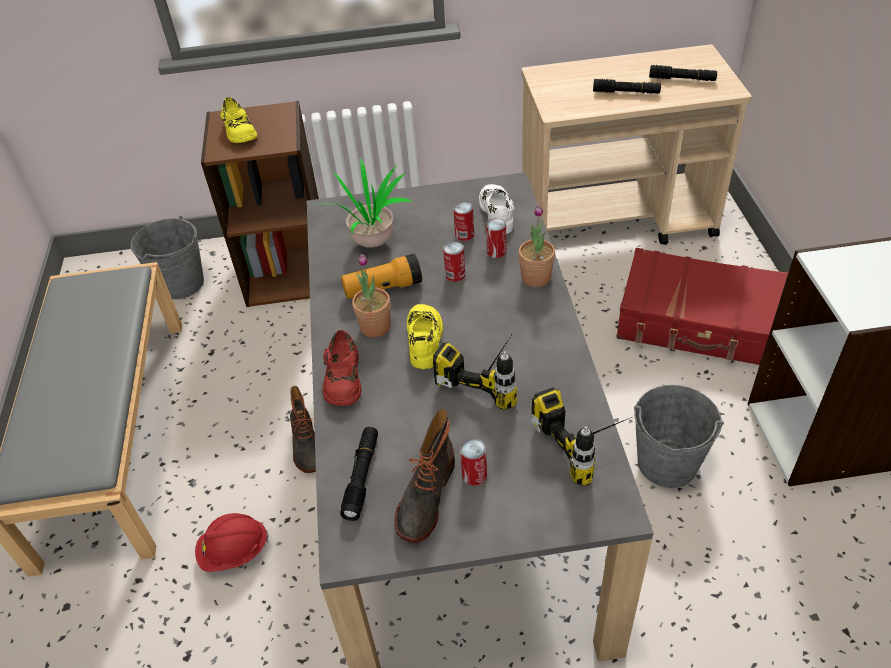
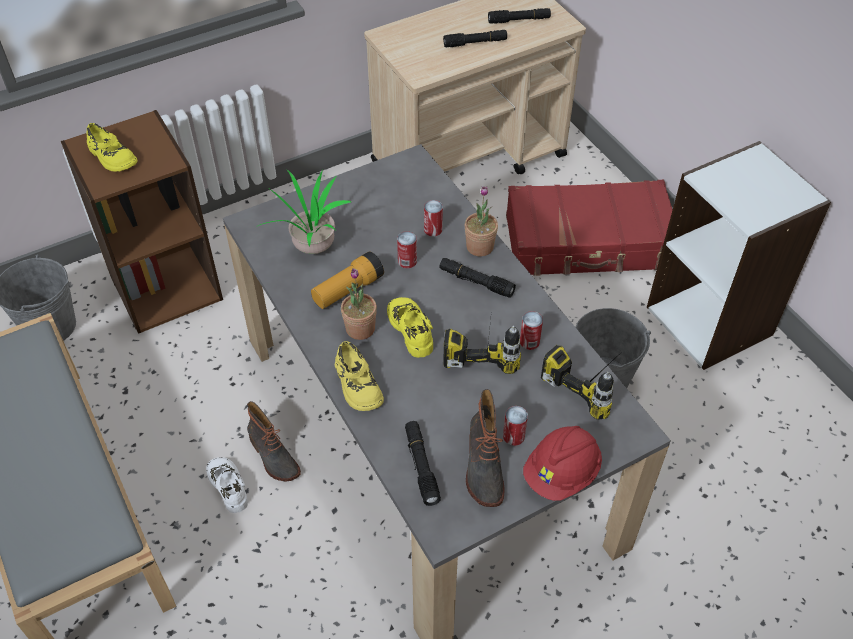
camera: 25 degrees left, 5 degrees up
(234, 552) = (253, 575): red hard hat -> red hard hat (561, 473)
(342, 379) = (357, 385): red shoe -> yellow shoe
(464, 234) = (395, 219): can -> can (529, 341)
(498, 213) = (415, 191): white shoe -> white shoe (229, 486)
(514, 310) = (476, 282): none -> black flashlight

